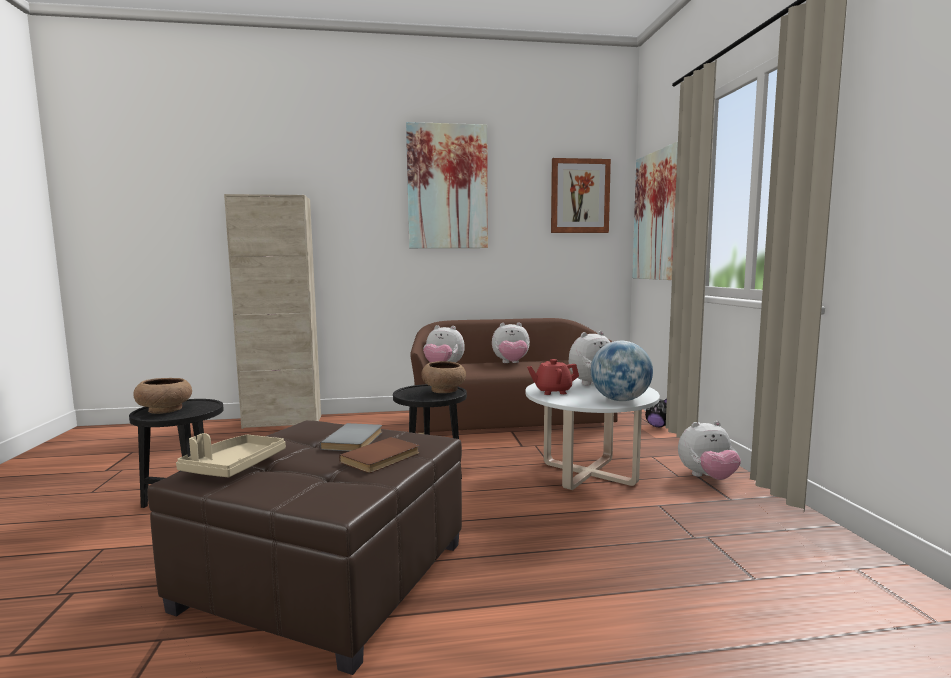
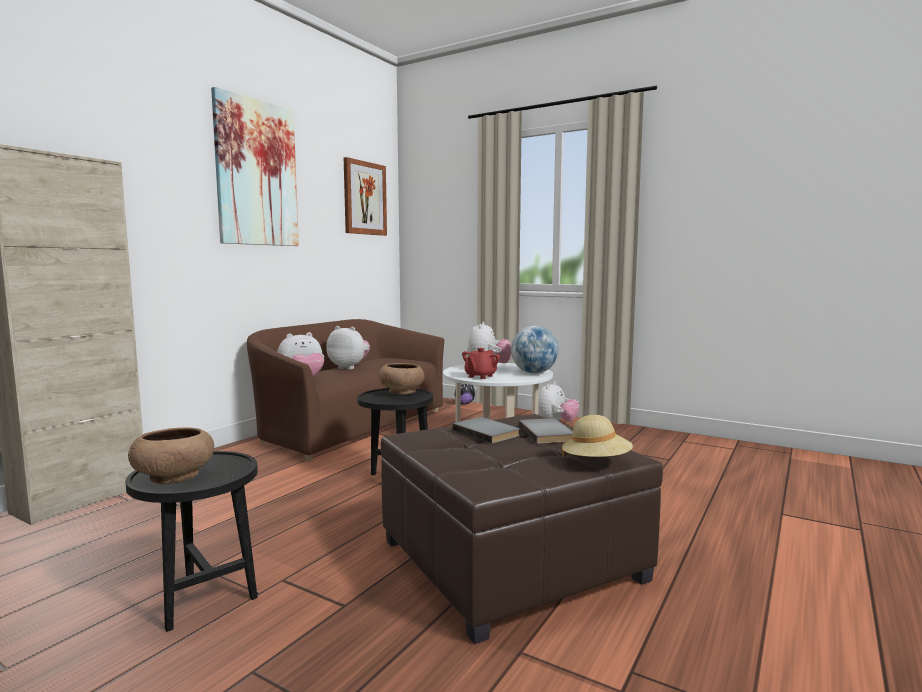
camera: 50 degrees left, 0 degrees up
(234, 467) = (486, 471): beige tray -> none
(300, 497) = (596, 463): none -> beige hat
(382, 458) = (548, 433): brown book -> grey book
(511, 363) = (349, 367): plush toy -> plush toy turned 105 degrees counterclockwise
(656, 216) = (437, 223): picture -> none

